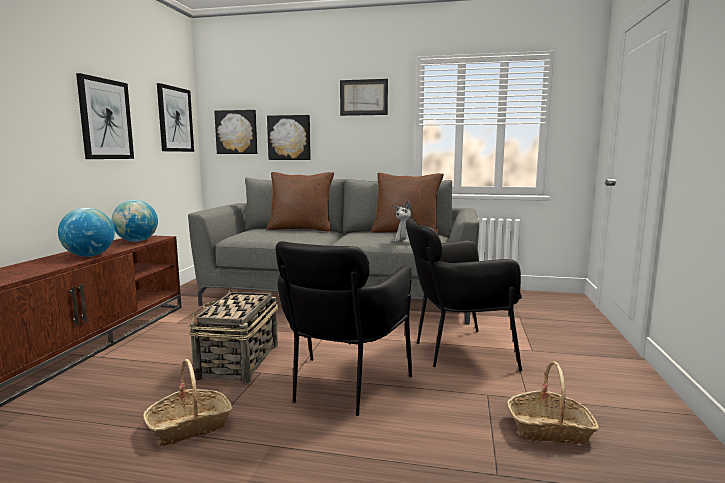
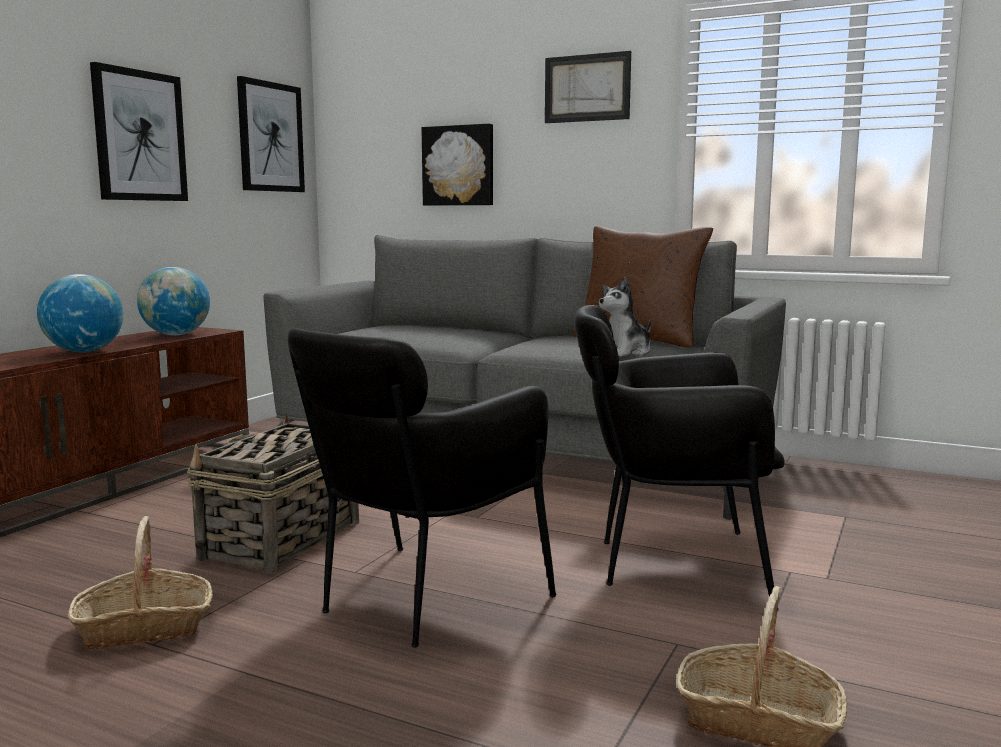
camera: 15 degrees right, 0 degrees up
(237, 132) = (375, 158): picture -> none
(301, 229) = (457, 327): brown pillow -> none

